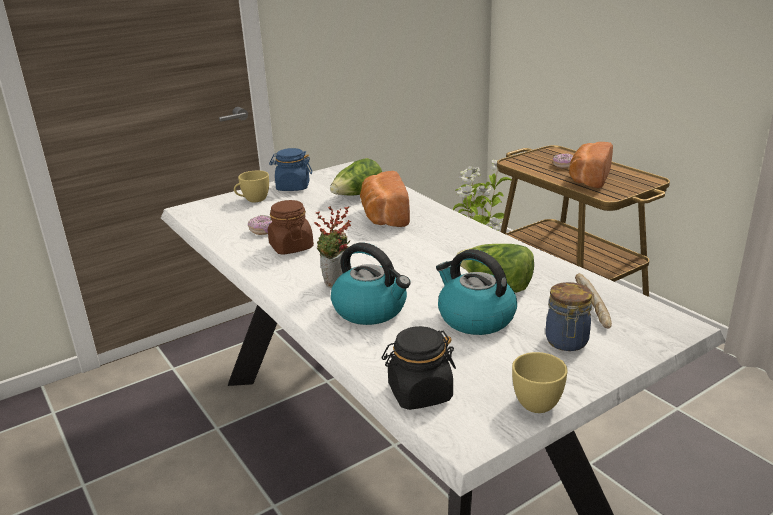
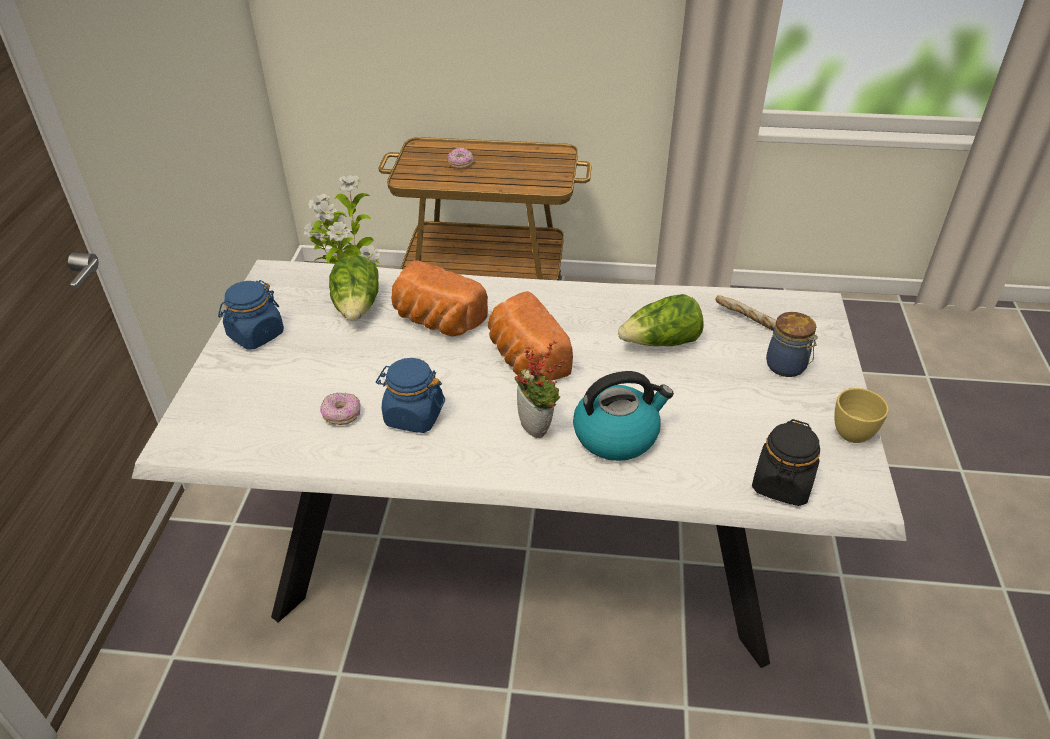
camera: 50 degrees left, 15 degrees up
(253, 200) = (241, 381): yellow cup -> none
(291, 247) = (413, 416): brown jar -> blue jar
(475, 318) = (701, 387): kettle -> none
(588, 178) = (509, 172): bread -> bread (525, 359)

